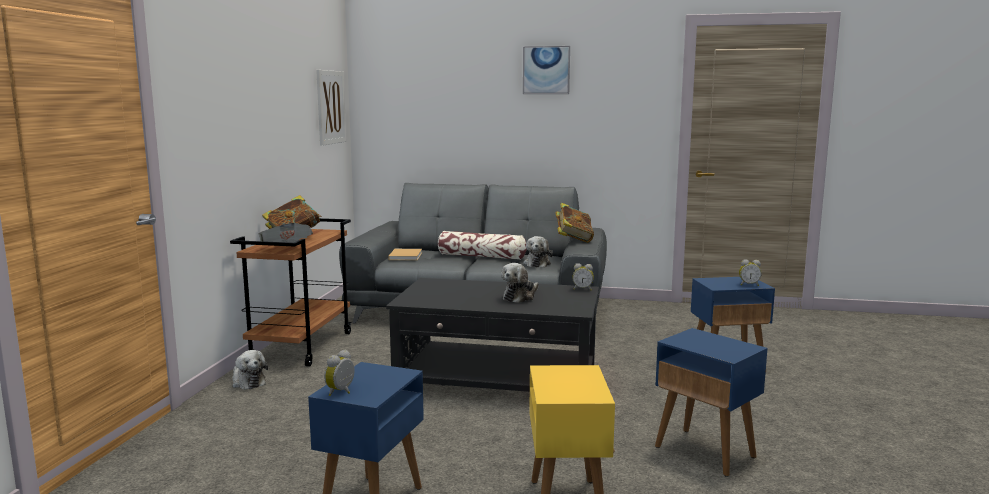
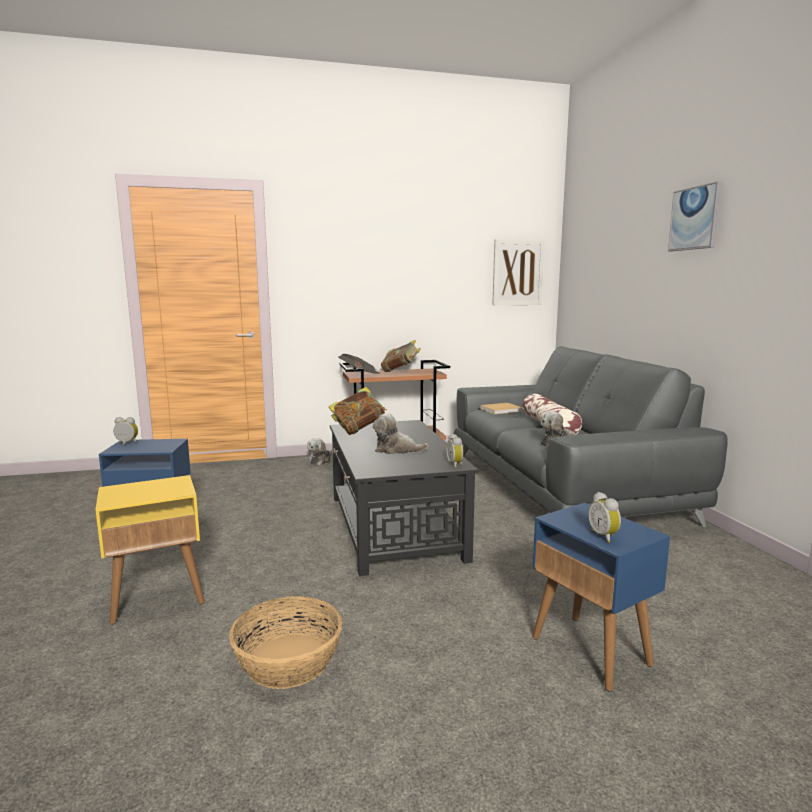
camera: 65 degrees right, 0 degrees up
(573, 240) = (618, 430): book -> book (358, 430)
(705, 452) = (289, 661): blue side table -> basket

